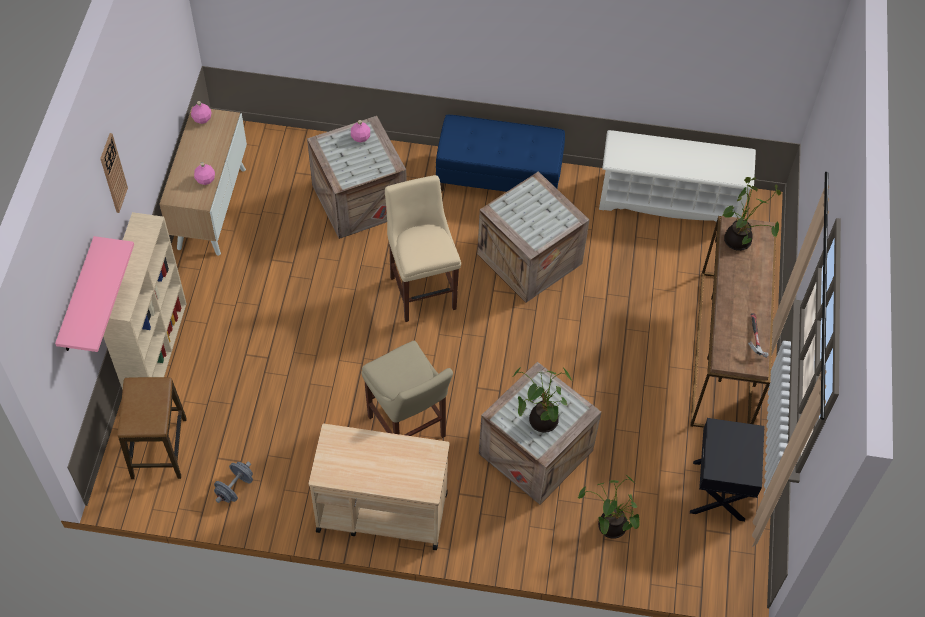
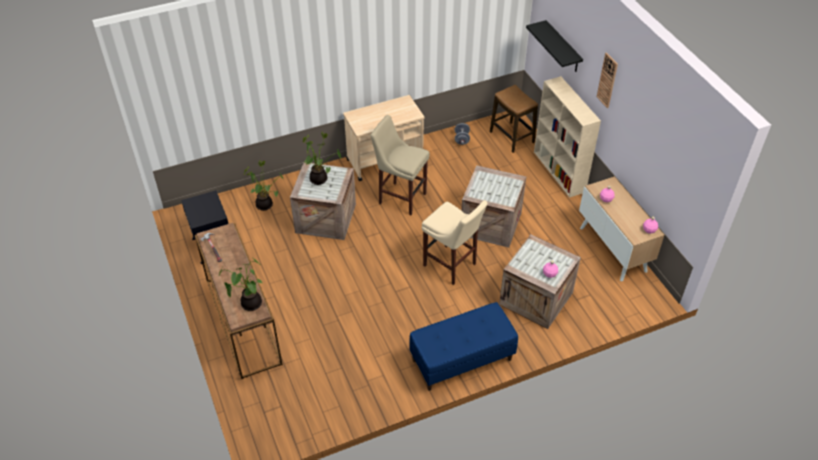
camera: 150 degrees right, 10 degrees down
(78, 298) = (563, 47): pink shelf -> black shelf
(529, 260) = (401, 315): crate -> crate (490, 223)
(670, 200) = (333, 409): white shoe rack -> none

